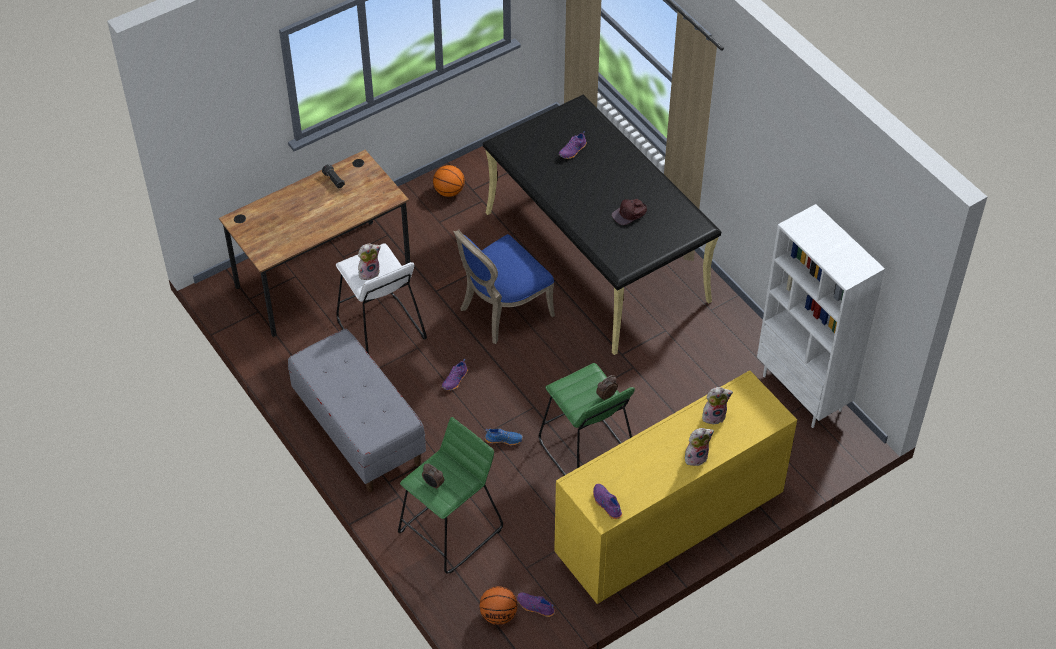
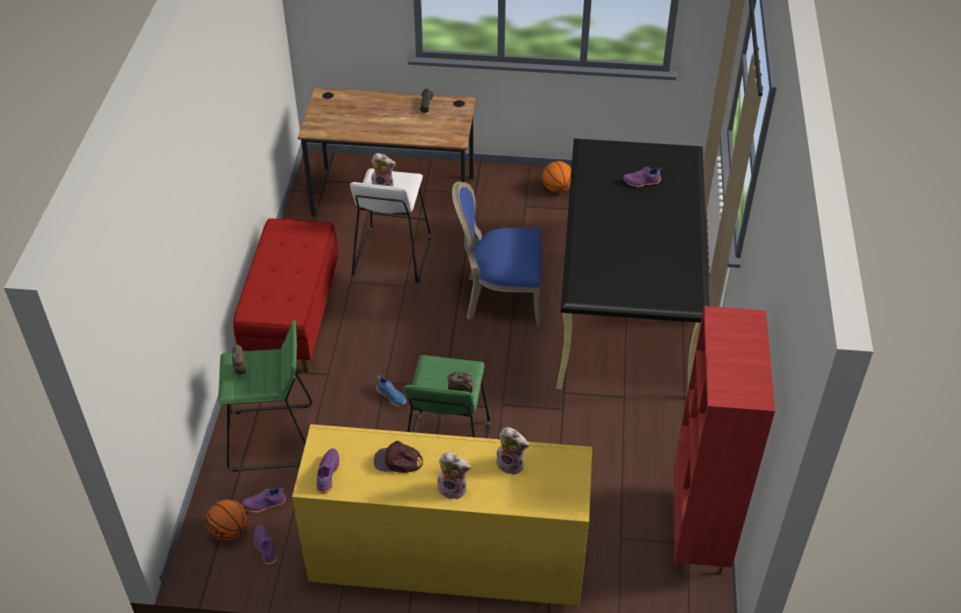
camera: 40 degrees right, 5 degrees down
(358, 431) = (292, 318): grey bench -> red bench
(455, 380) = (406, 327): purple shoe -> purple shoe (264, 504)
(629, 214) = (636, 256): brown cap -> brown cap (398, 461)
(803, 393) = (699, 532): white bookcase -> red bookcase

